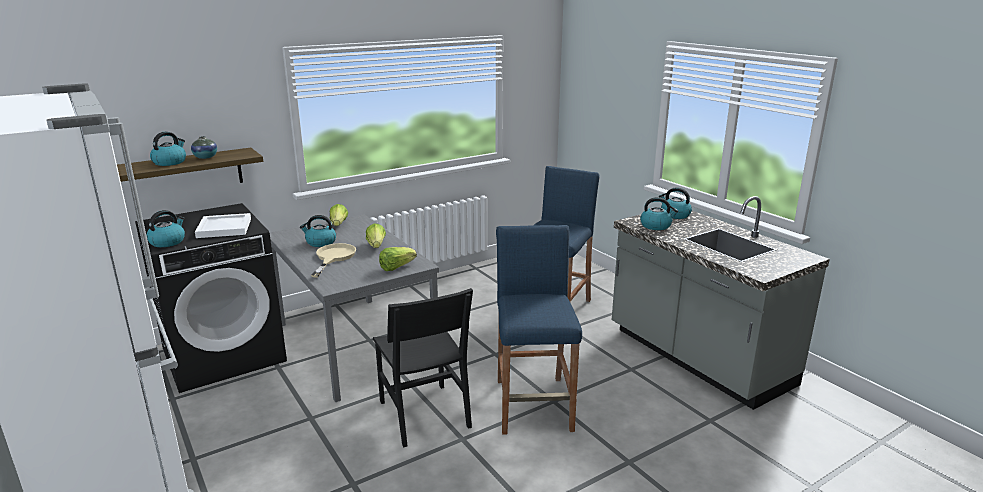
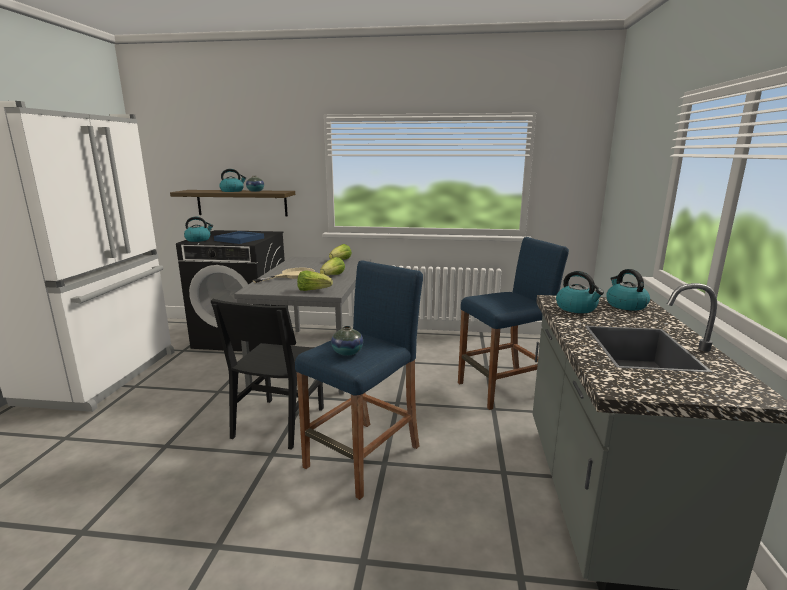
camera: 40 degrees right, 5 degrees down
(223, 228) = (239, 239): white tray -> blue tray
(320, 242) = (306, 267): kettle -> none
(544, 312) = (347, 352): none -> vase

